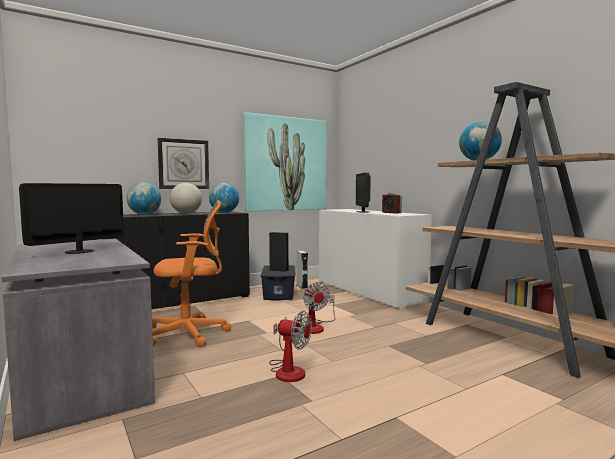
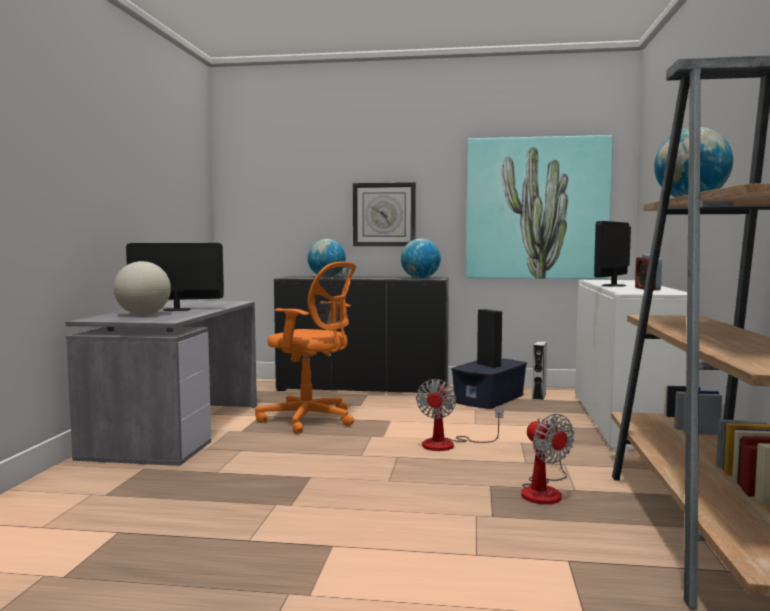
camera: 40 degrees right, 0 degrees up
(186, 213) = (372, 277): globe -> globe (143, 314)
(288, 370) = (327, 474): fan -> fan (544, 491)

